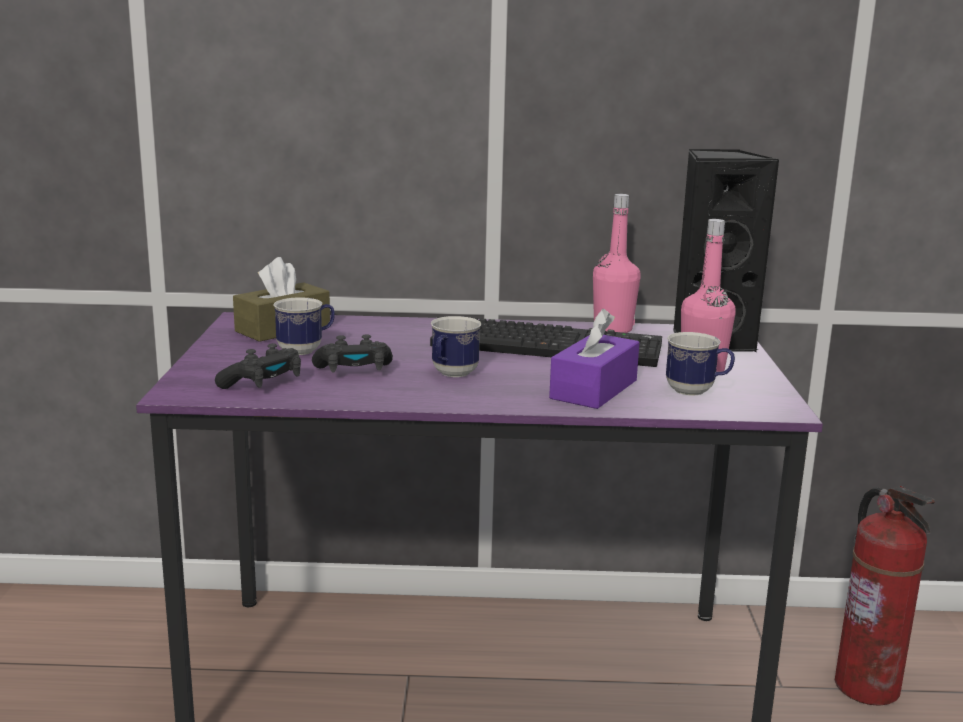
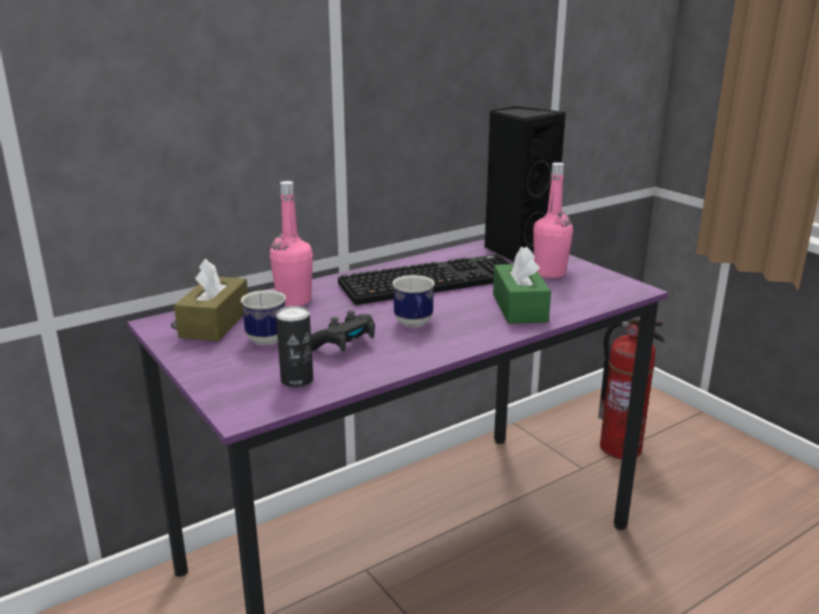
camera: 35 degrees left, 5 degrees up
(263, 384) = (297, 380): black game controller -> can
(594, 389) = (519, 307): purple tissue box -> green tissue box
(613, 329) = (446, 256): pink bottle -> pink bottle (294, 301)
(697, 391) = (574, 290): mug -> none

